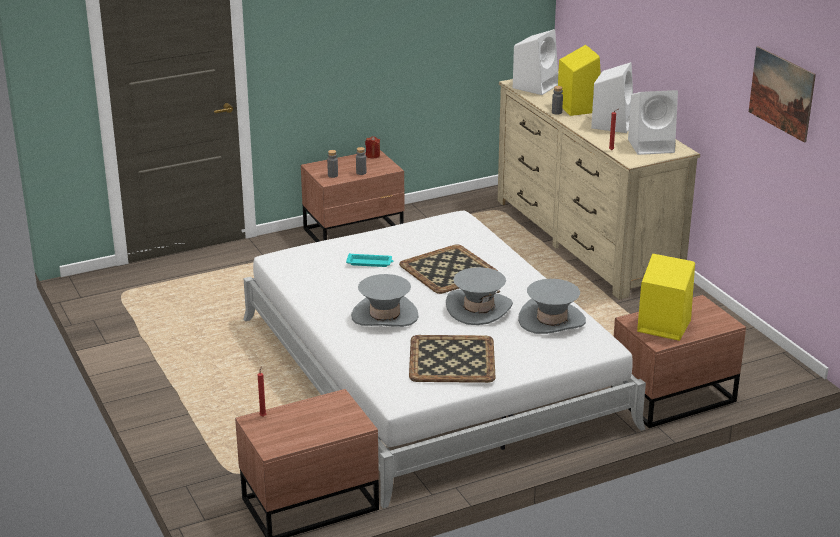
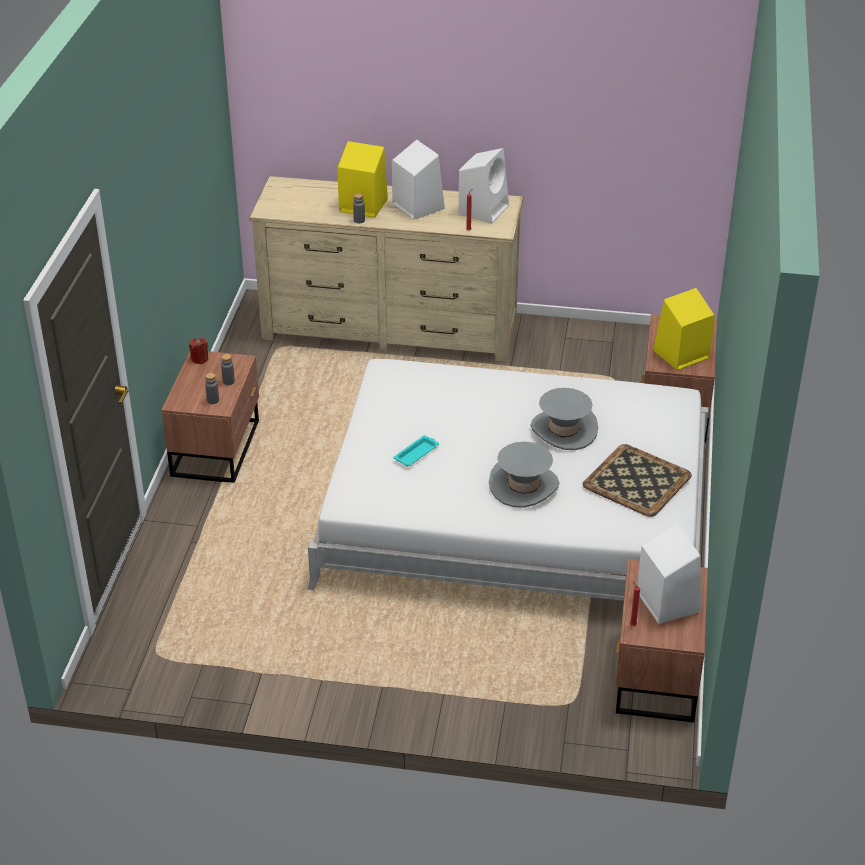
camera: 55 degrees left, 10 degrees up
(448, 270) = (480, 416): tray -> none
(535, 86) = (287, 204): white speaker -> white speaker (667, 601)
(552, 320) = (617, 402): grey hat -> none
(781, 93) = (629, 112): picture -> none

